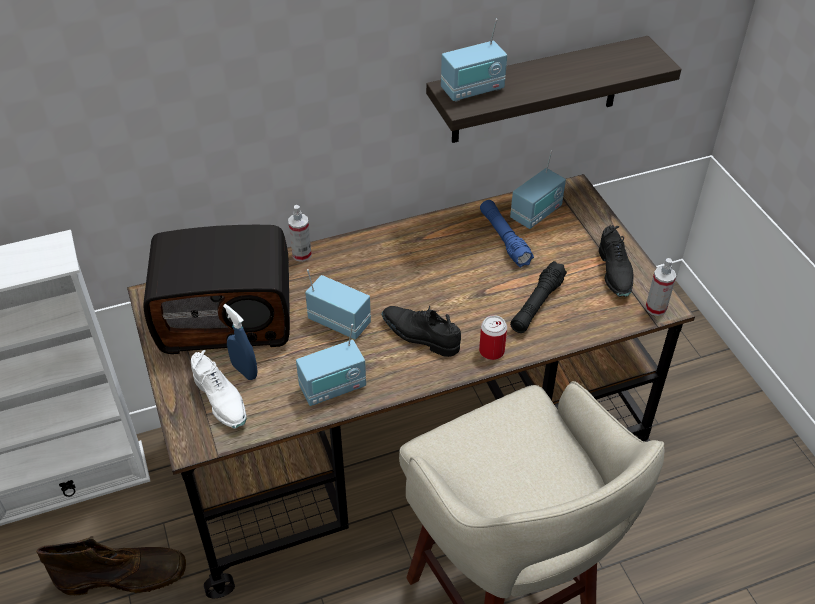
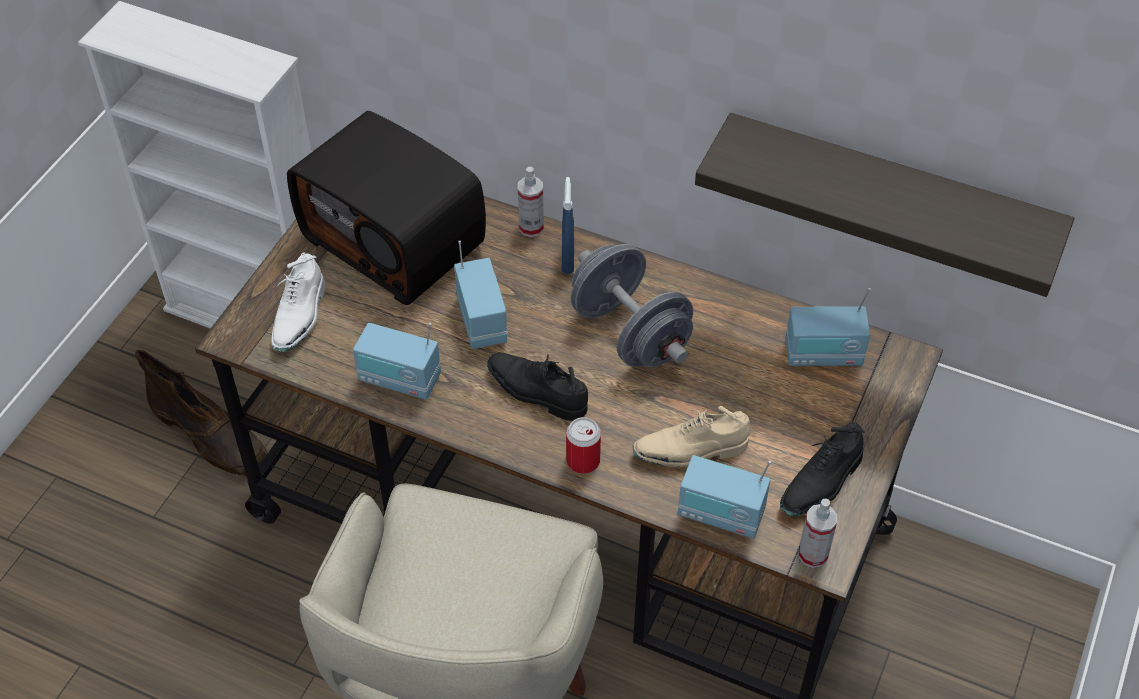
camera: 45 degrees right, 5 degrees up
(244, 371) = (348, 304): blue spray bottle -> blue spray bottle (567, 261)
(420, 336) = (536, 392): black shoe -> black shoe turned 45 degrees counterclockwise
(429, 270) = (630, 333): none -> grey dumbbell
(472, 90) = (764, 152): radio -> radio (720, 514)
(504, 239) = (750, 357): blue flashlight -> none
(537, 304) = (690, 451): black flashlight -> beige shoe

